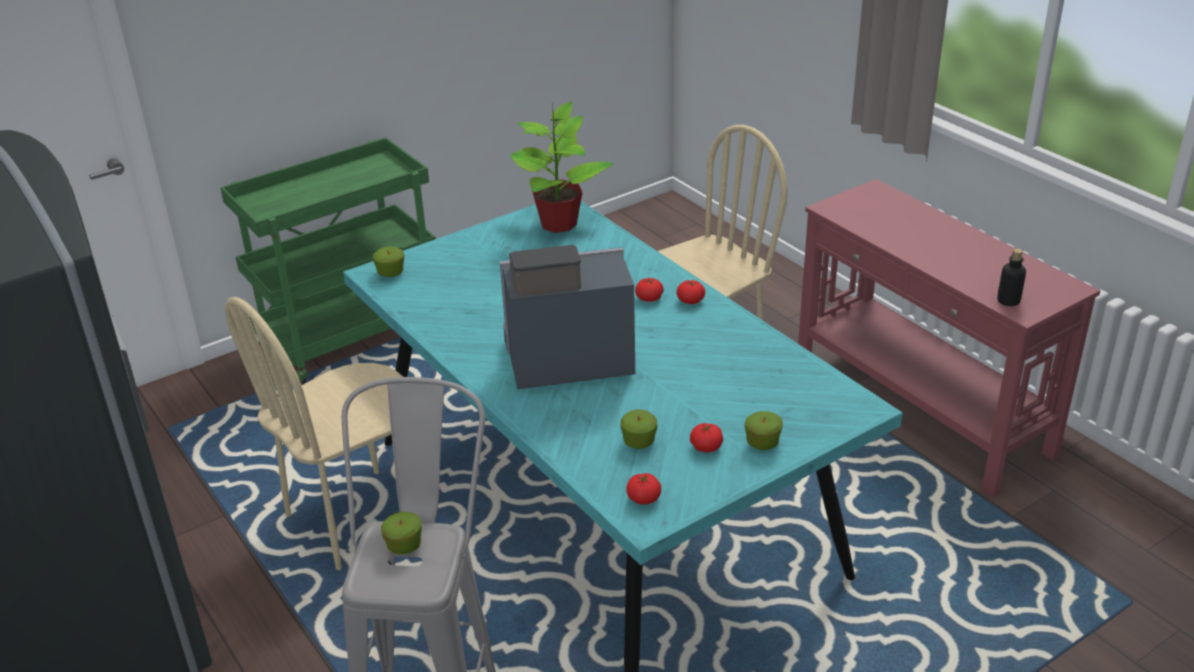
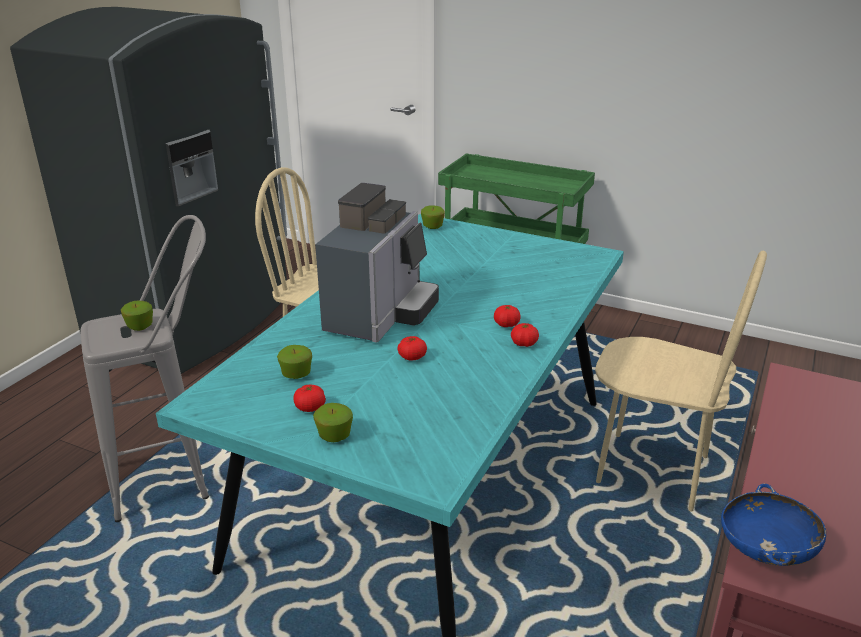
camera: 60 degrees right, 5 degrees down
(559, 223) = (572, 260): potted plant -> none
(564, 362) = (381, 314): coffee machine -> coffee machine turned 60 degrees clockwise
(643, 498) = (222, 396): tomato -> tomato (412, 357)
(1008, 301) = (765, 550): bottle -> blue bowl

